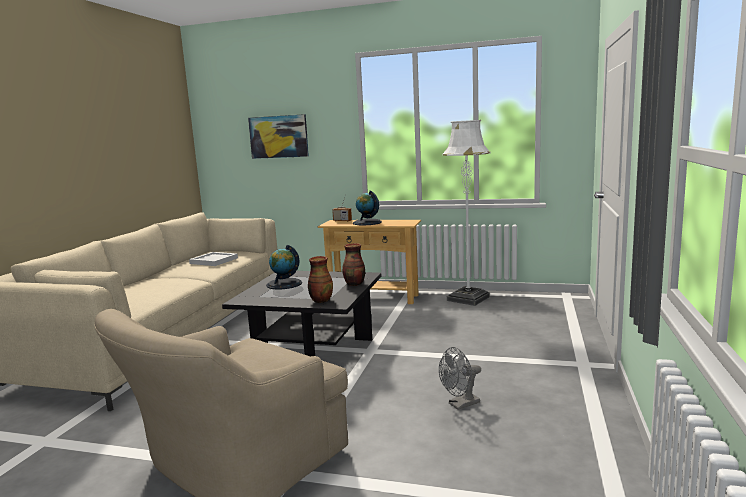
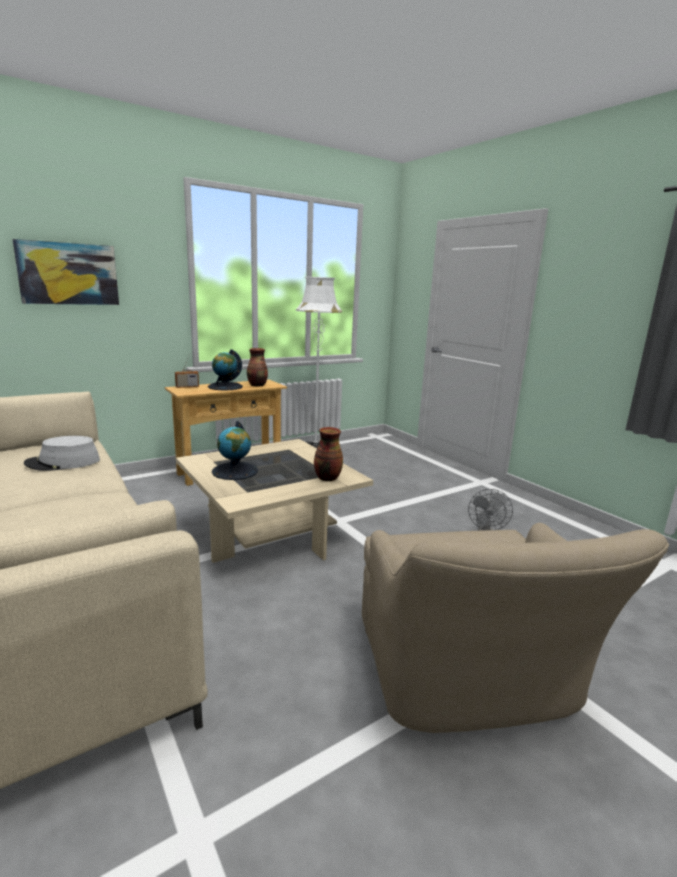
camera: 50 degrees left, 5 degrees up
(214, 261) = (63, 462): white tray -> grey hat
(312, 343) = (270, 533): black coffee table -> beige coffee table
(354, 284) = (309, 455): vase -> vase (257, 385)

